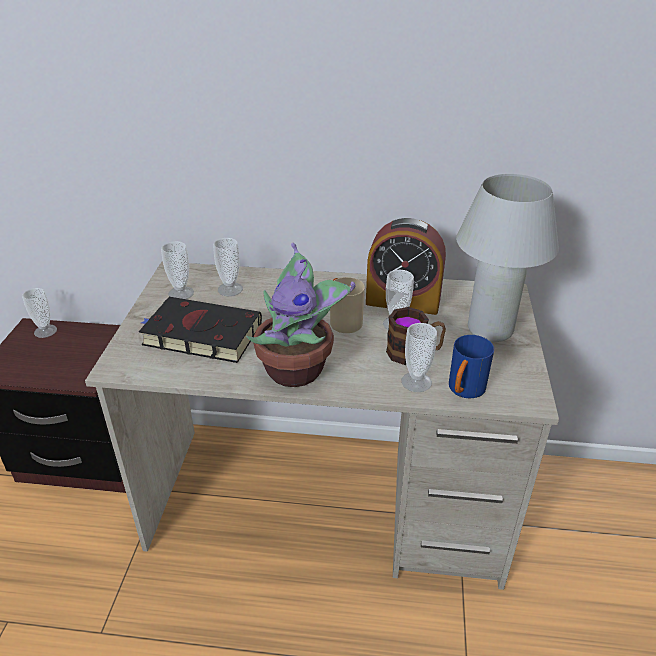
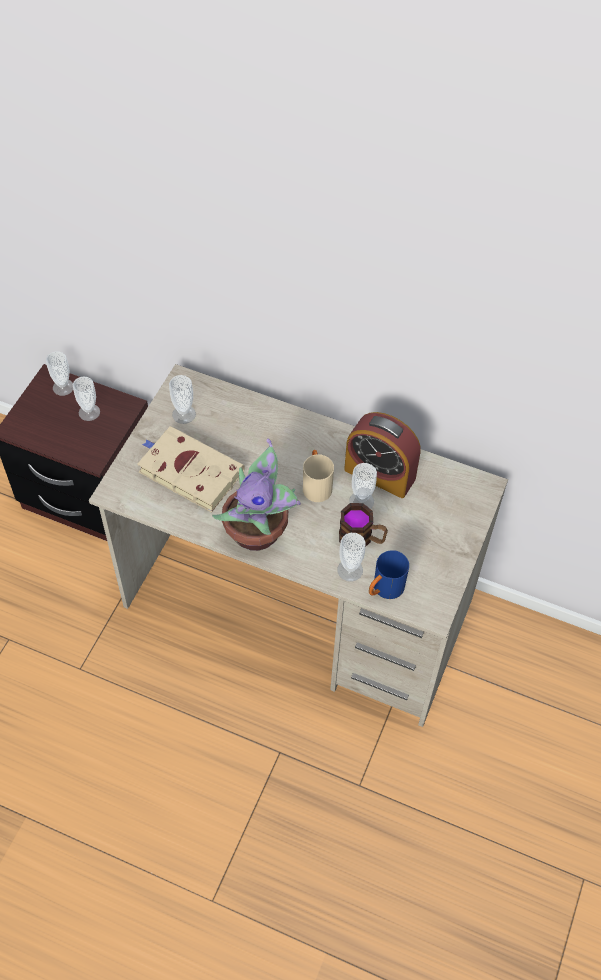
camera: 15 degrees right, 20 degrees up
(199, 334) = (188, 471): black book -> beige book
(230, 289) = (228, 419): cup -> cup (89, 412)
(490, 330) = (441, 529): white table lamp -> none

